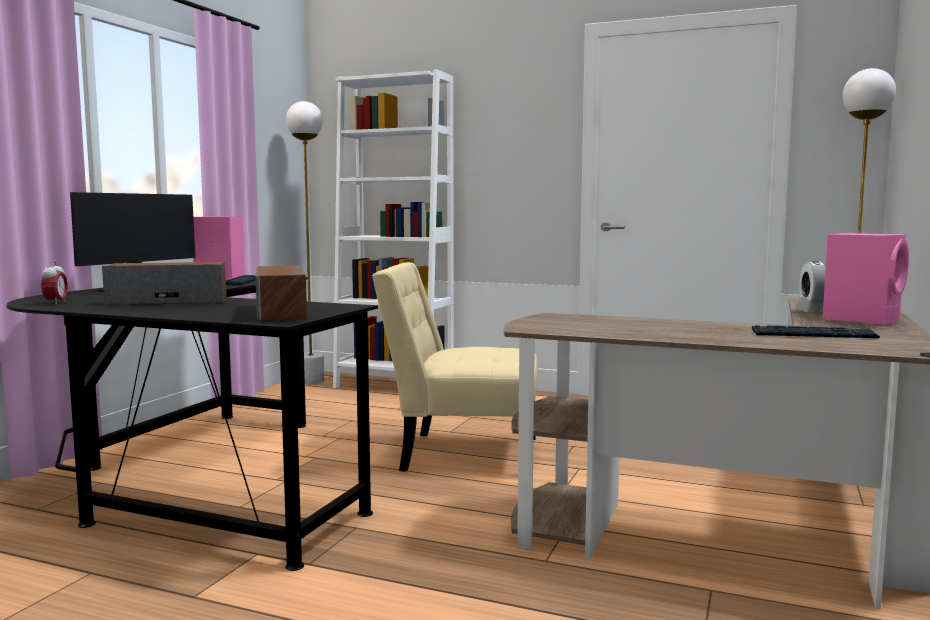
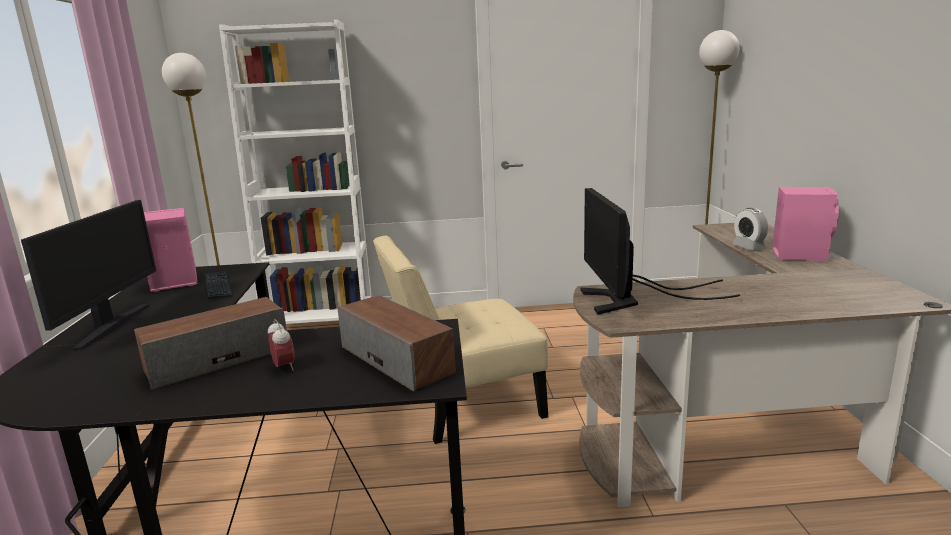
camera: 25 degrees left, 10 degrees up
(55, 303) = (69, 398): alarm clock -> alarm clock (284, 367)
(577, 321) = (630, 299): none -> monitor
(813, 334) = (817, 287): keyboard -> none

